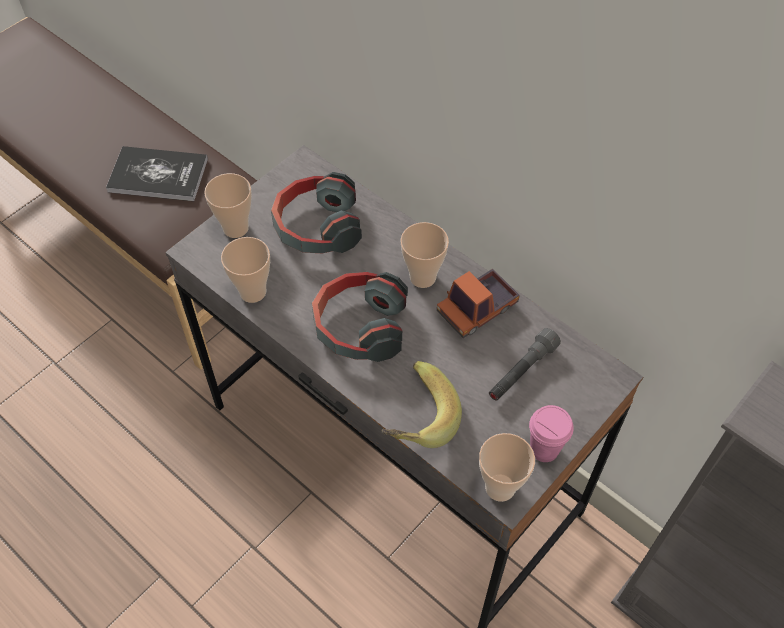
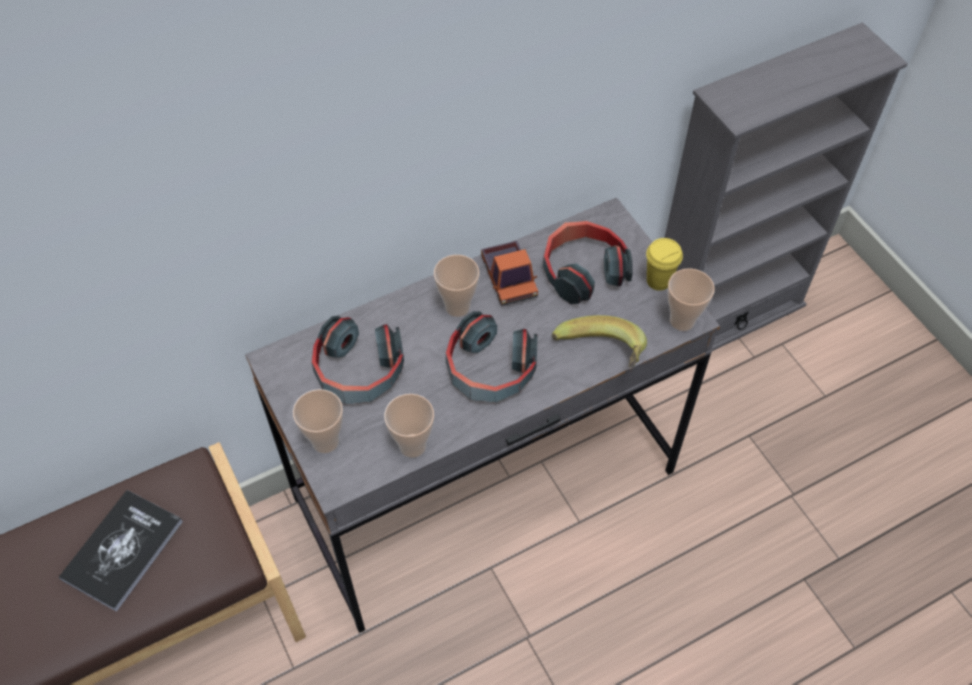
camera: 70 degrees left, 0 degrees up
(521, 371) = (583, 270): grey flashlight -> headphones
(544, 449) = (658, 281): pink cup -> yellow cup

